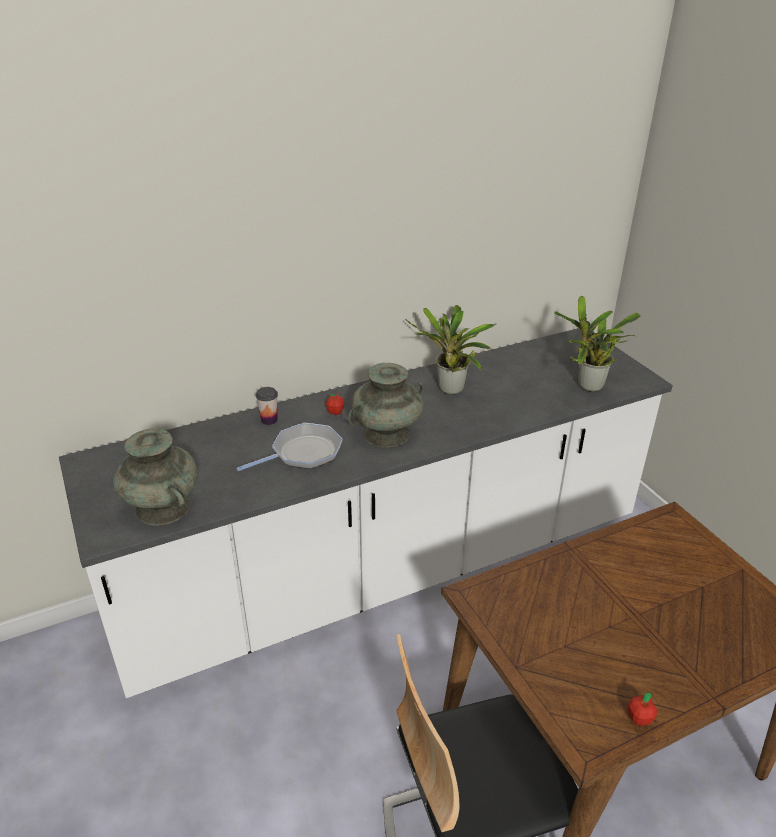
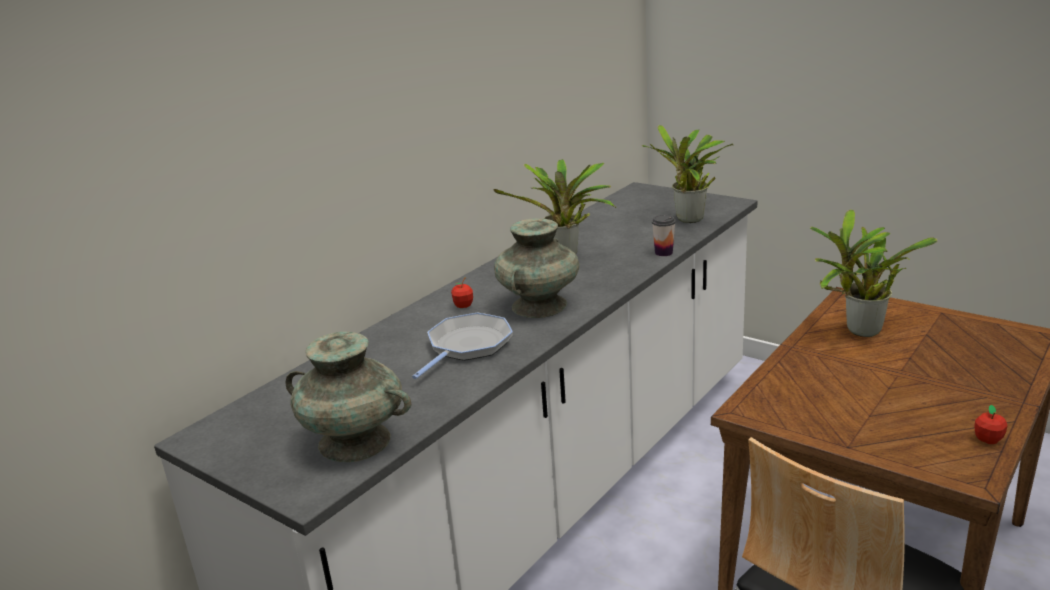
camera: 25 degrees left, 10 degrees down
(269, 420) = (395, 333): cup -> cup (663, 253)
(643, 558) = (859, 332): none -> potted plant

